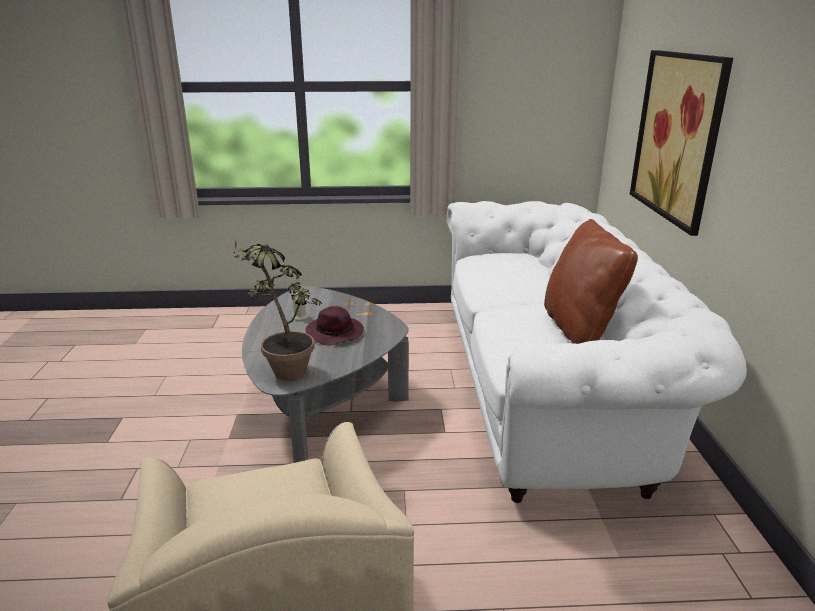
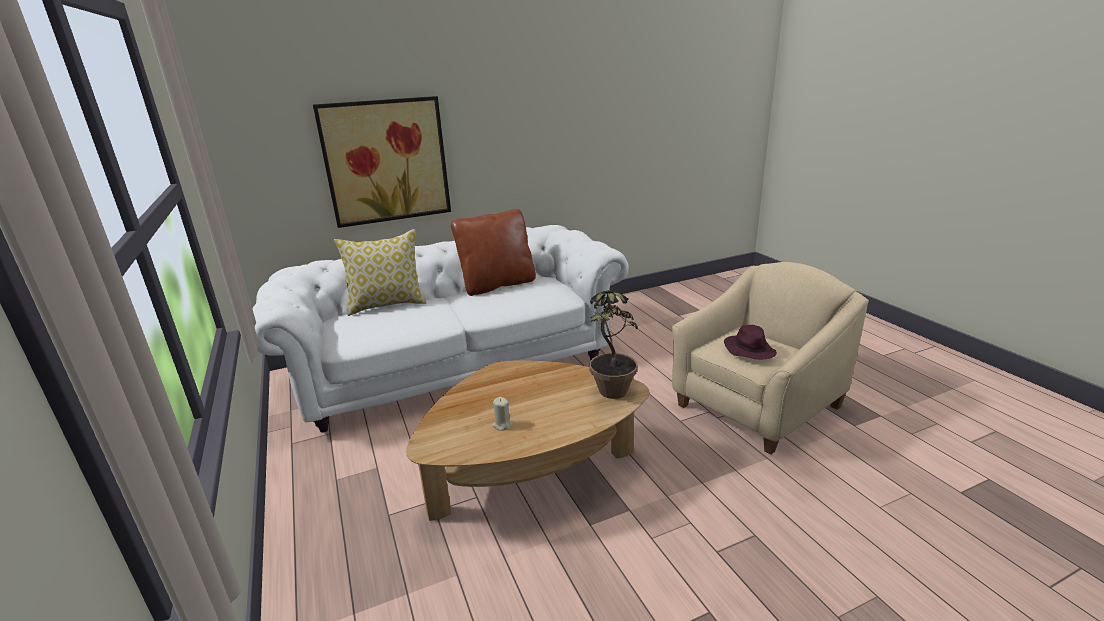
camera: 110 degrees left, 0 degrees up
(323, 400) = (531, 473): grey coffee table -> brown coffee table
(336, 333) = (528, 392): purple hat -> purple hat (749, 350)
(547, 273) = (387, 305): none -> pillow

